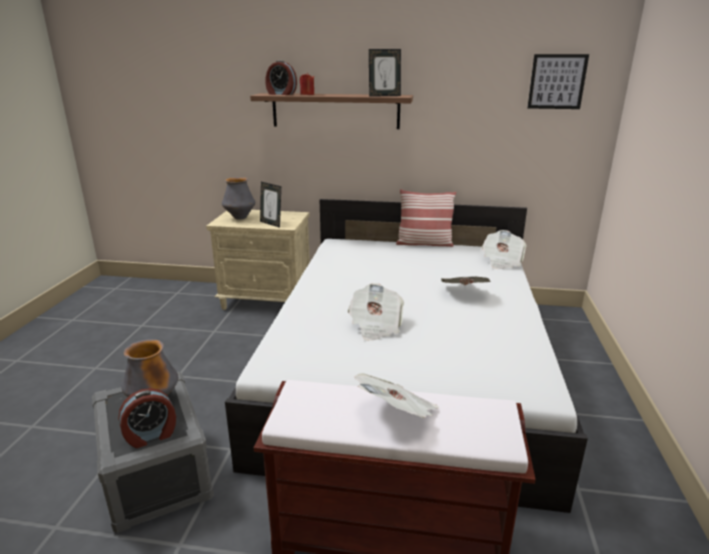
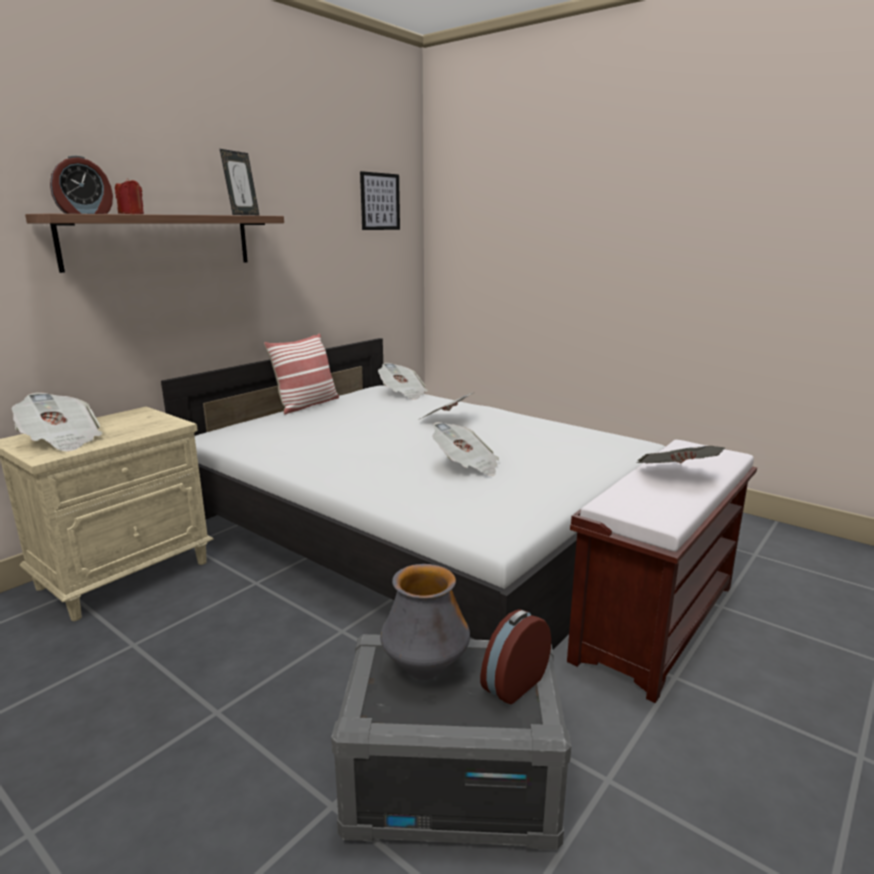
camera: 60 degrees left, 5 degrees down
(151, 435) = (512, 682): alarm clock -> alarm clock turned 135 degrees counterclockwise
(240, 218) = (62, 441): vase -> newspaper
(271, 224) = (141, 429): picture frame -> none

